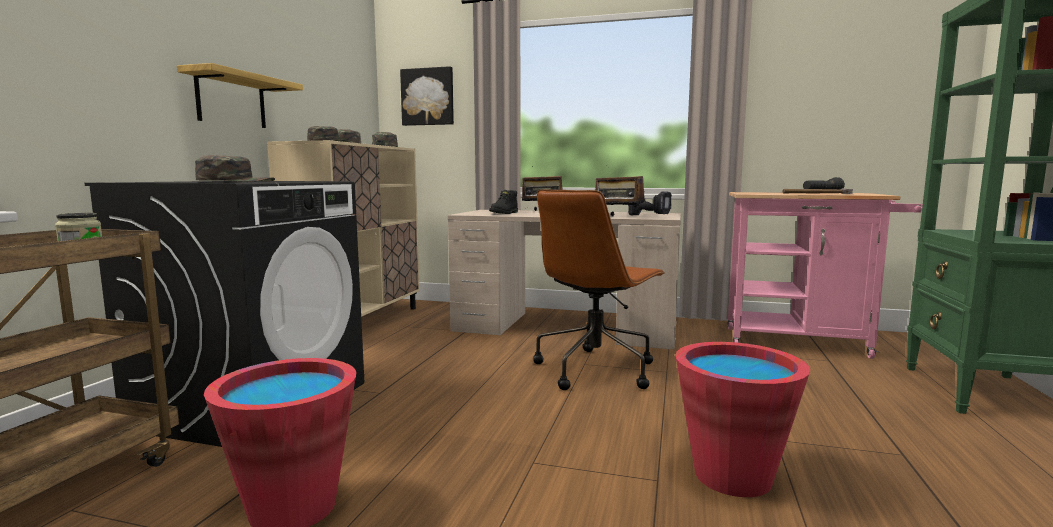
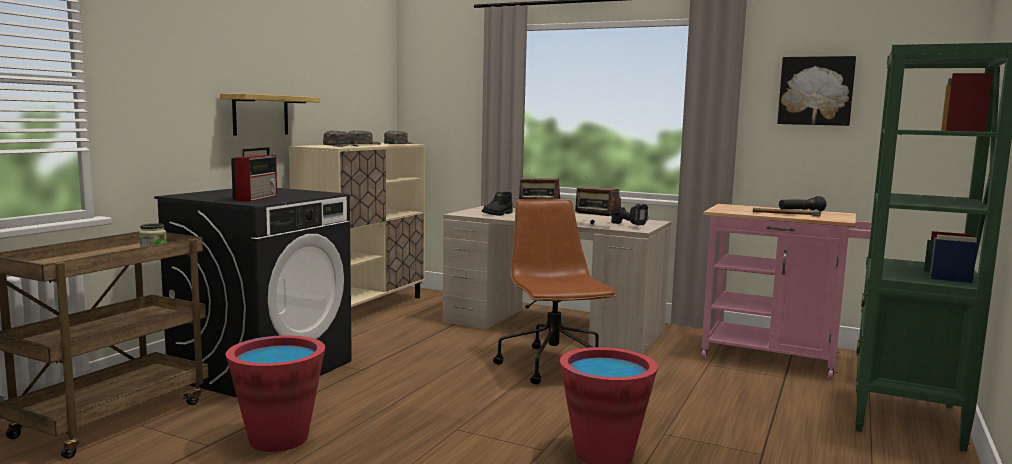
camera: 10 degrees right, 0 degrees up
(236, 181) = (256, 198): green cap -> radio
(428, 97) = (442, 92): picture -> picture (816, 91)
(595, 369) = (553, 366): brown office chair -> brown office chair turned 120 degrees clockwise

